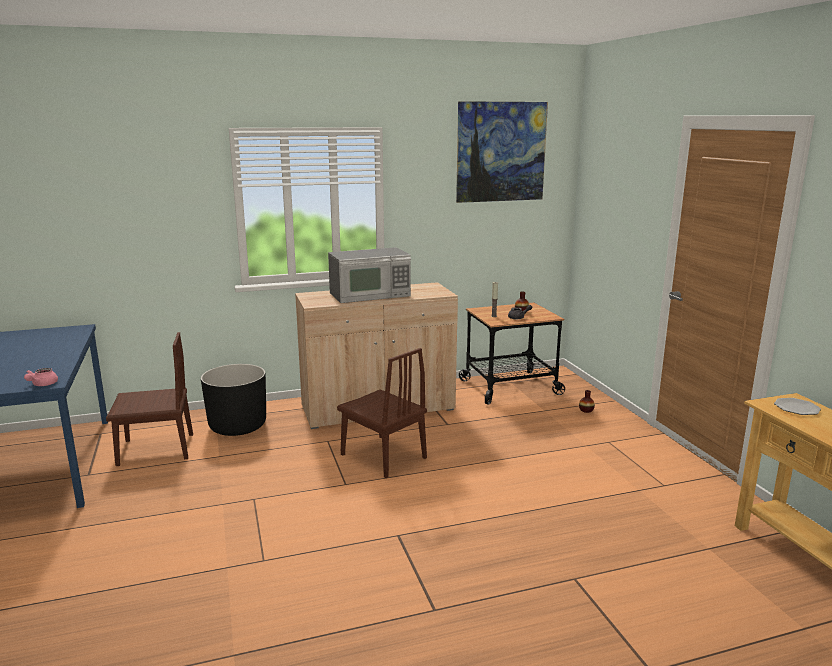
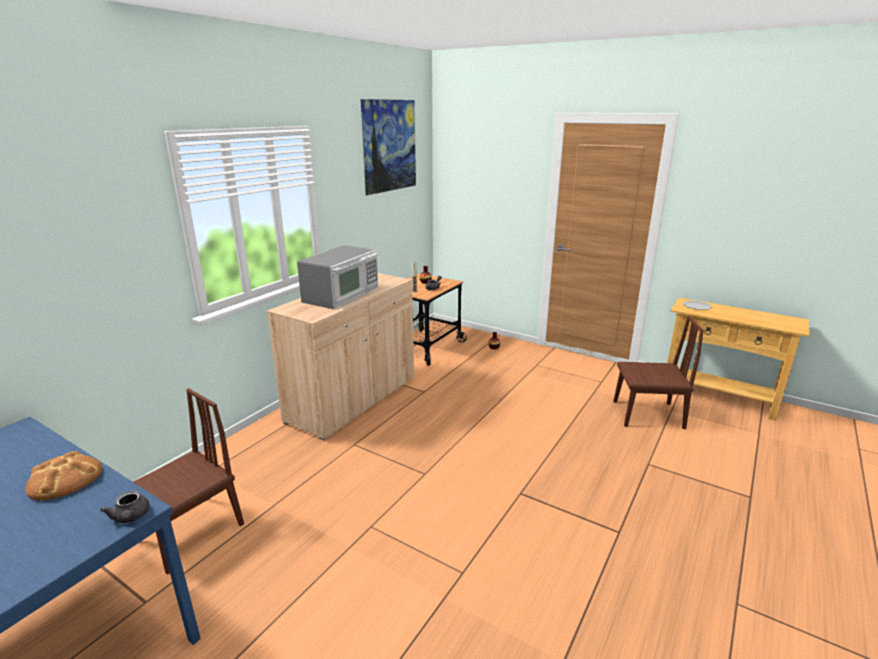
camera: 40 degrees left, 5 degrees up
(42, 385) = (130, 517): pink teapot -> grey teapot
(53, 358) = (65, 479): none -> bread
(238, 426) = (246, 467): black planter -> none
(383, 456) = (417, 437): brown chair -> brown chair (647, 414)

